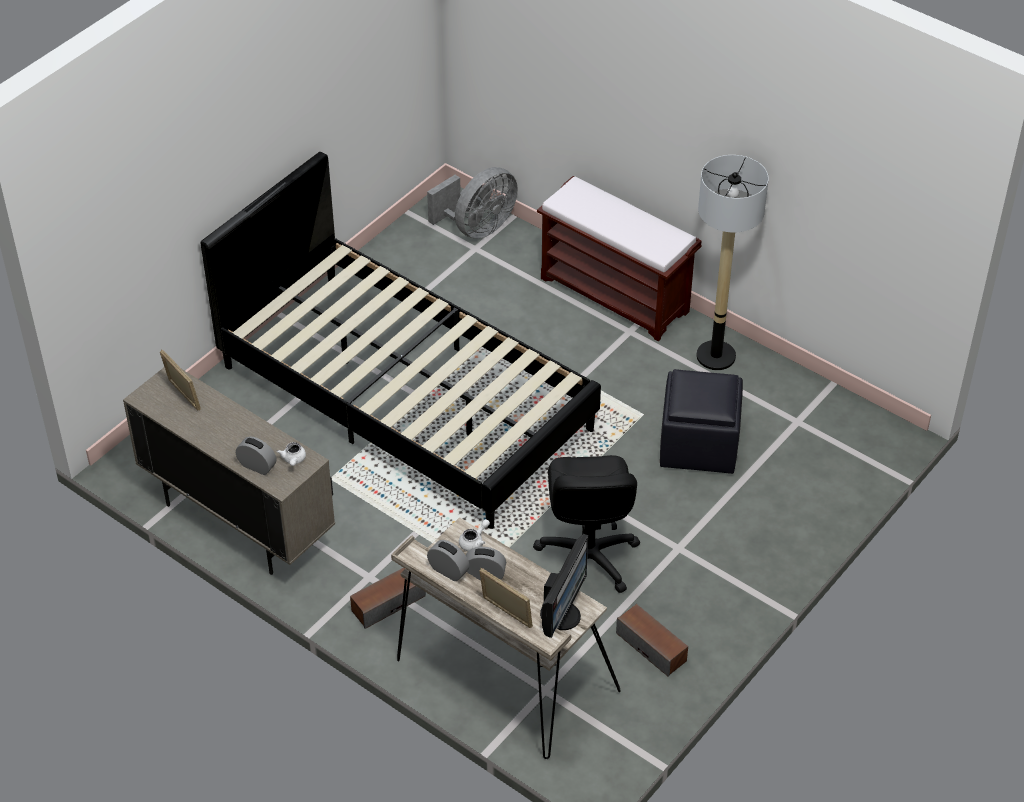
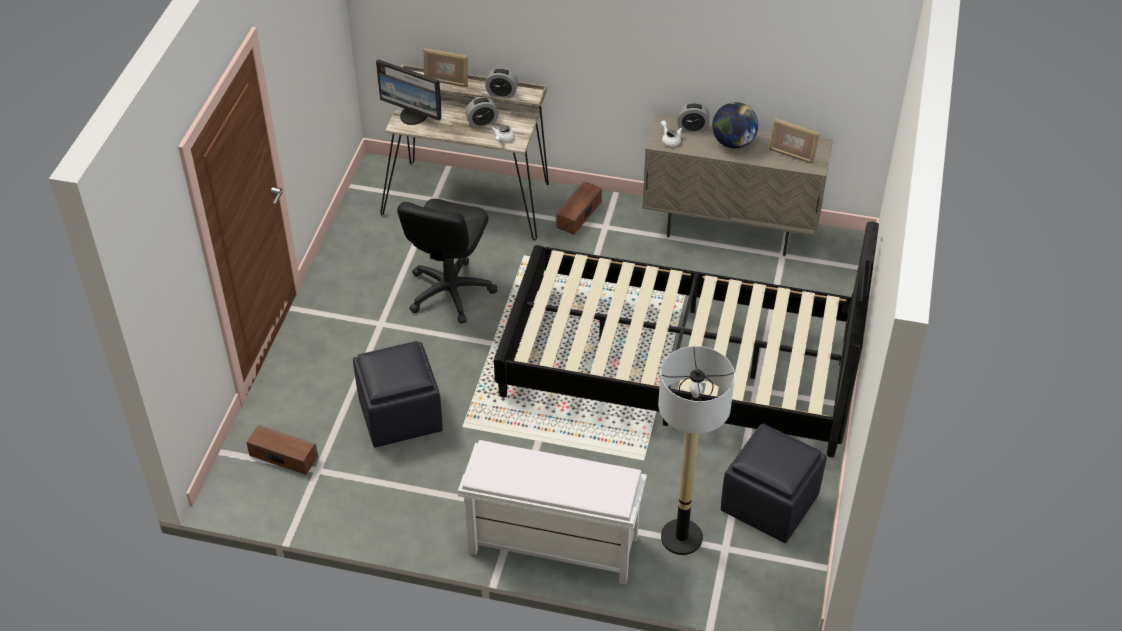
camera: 155 degrees right, 0 degrees up
(229, 432) = (733, 143): none -> globe
(413, 266) = (770, 503): none -> black ottoman
(477, 228) = (740, 575): grey fan -> none
(562, 615) = (413, 116): monitor -> monitor turned 60 degrees counterclockwise
(587, 558) = (450, 292): black office chair -> black office chair turned 135 degrees counterclockwise
(616, 295) = (551, 545): brown bench -> white bench
(651, 647) = (371, 248): speaker -> speaker (283, 457)
(716, 356) = (421, 512): floor lamp -> floor lamp (681, 538)

